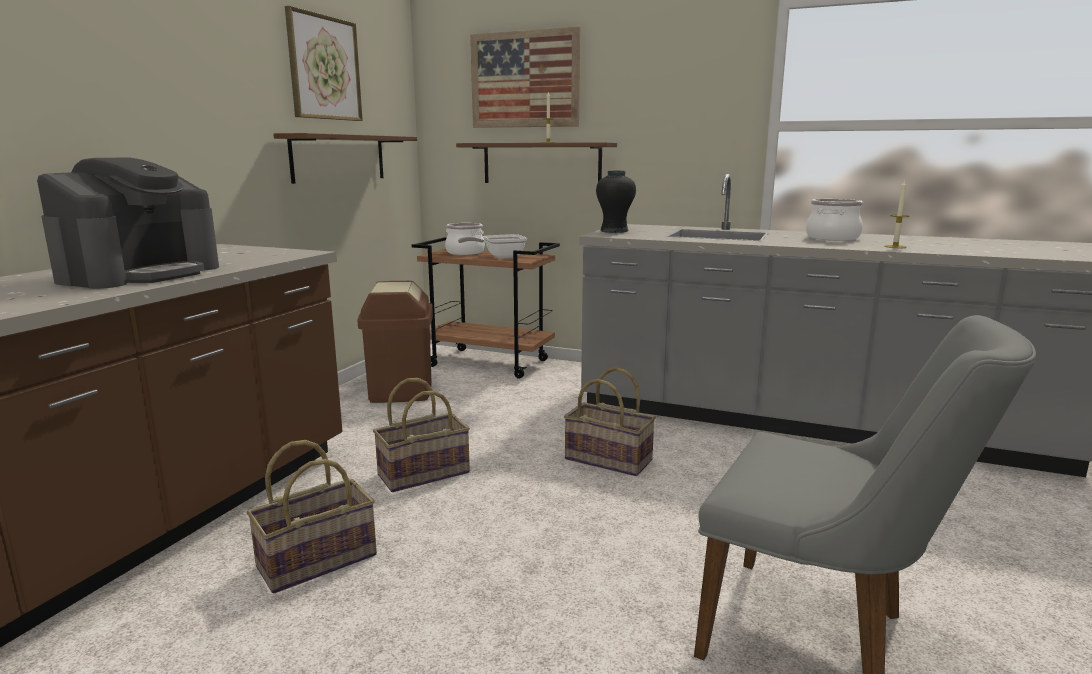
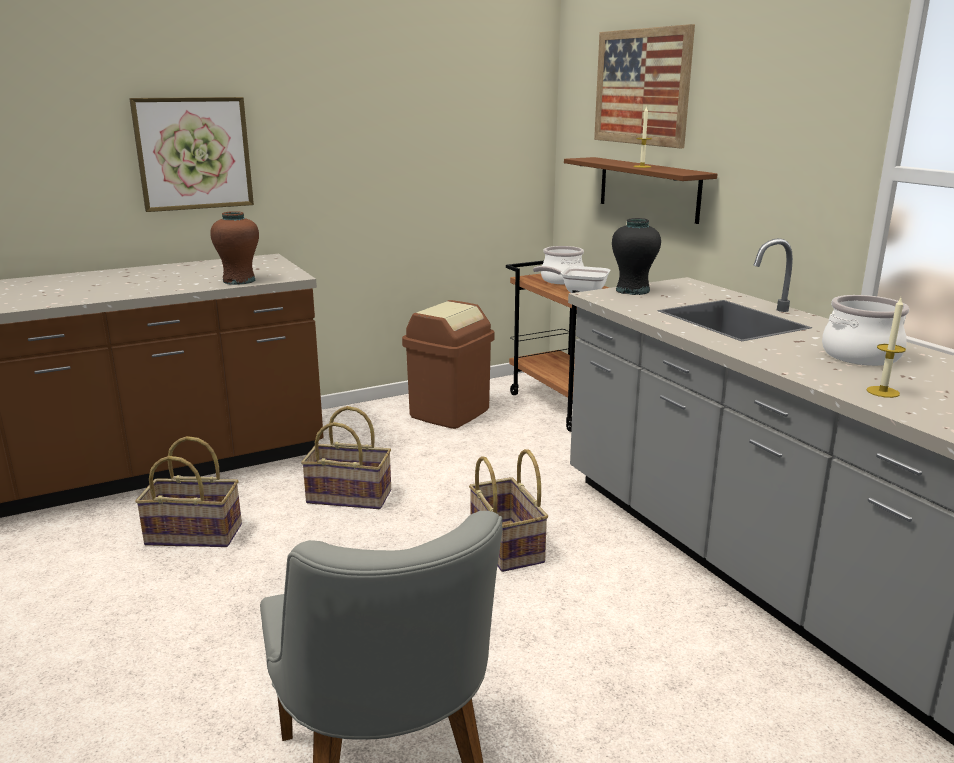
camera: 40 degrees right, 5 degrees up
(141, 274) = (148, 283): coffee machine -> none
(256, 260) = (239, 281): none -> brown vase
(324, 68) = (420, 85): picture -> picture (194, 153)
(339, 158) = (433, 173): brown shelf -> none

